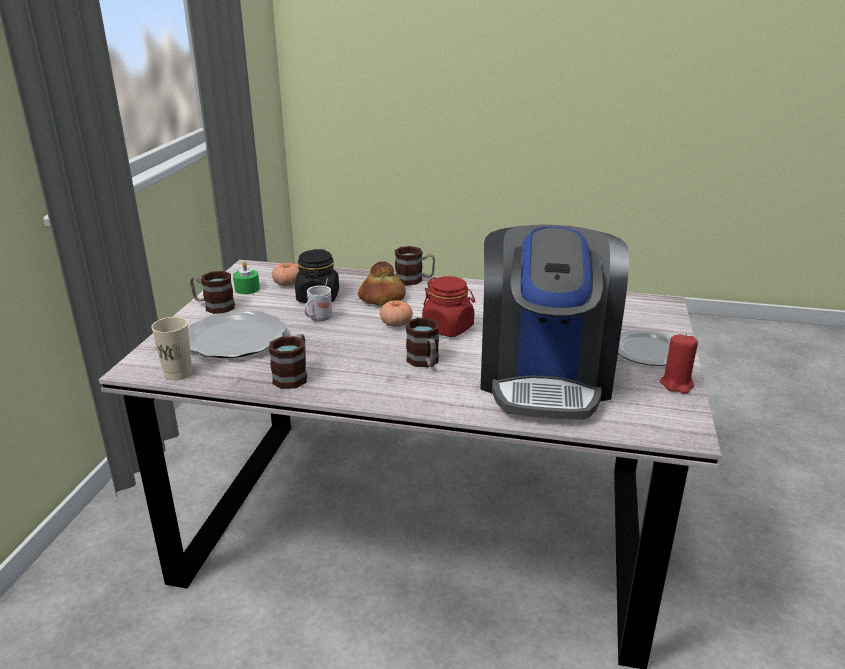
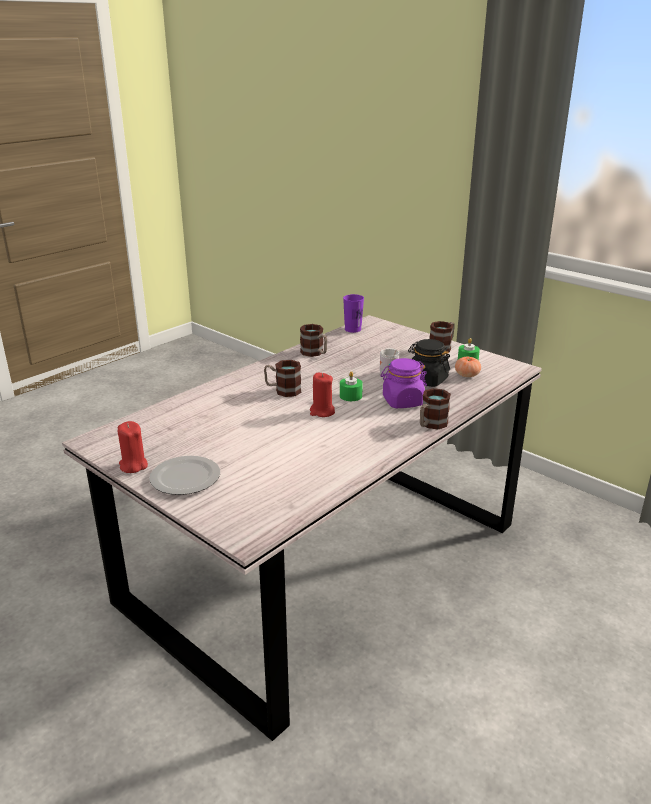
camera: 120 degrees right, 0 degrees up
(178, 373) = (353, 329): beige cup -> purple cup
(236, 338) = (383, 347): plate -> none
(382, 299) = (402, 402): bread -> purple jar
(396, 324) = (350, 396): tomato -> green candle
(448, 328) = (322, 412): red jar -> red candle
(545, 376) = (212, 422): coffee machine -> none

